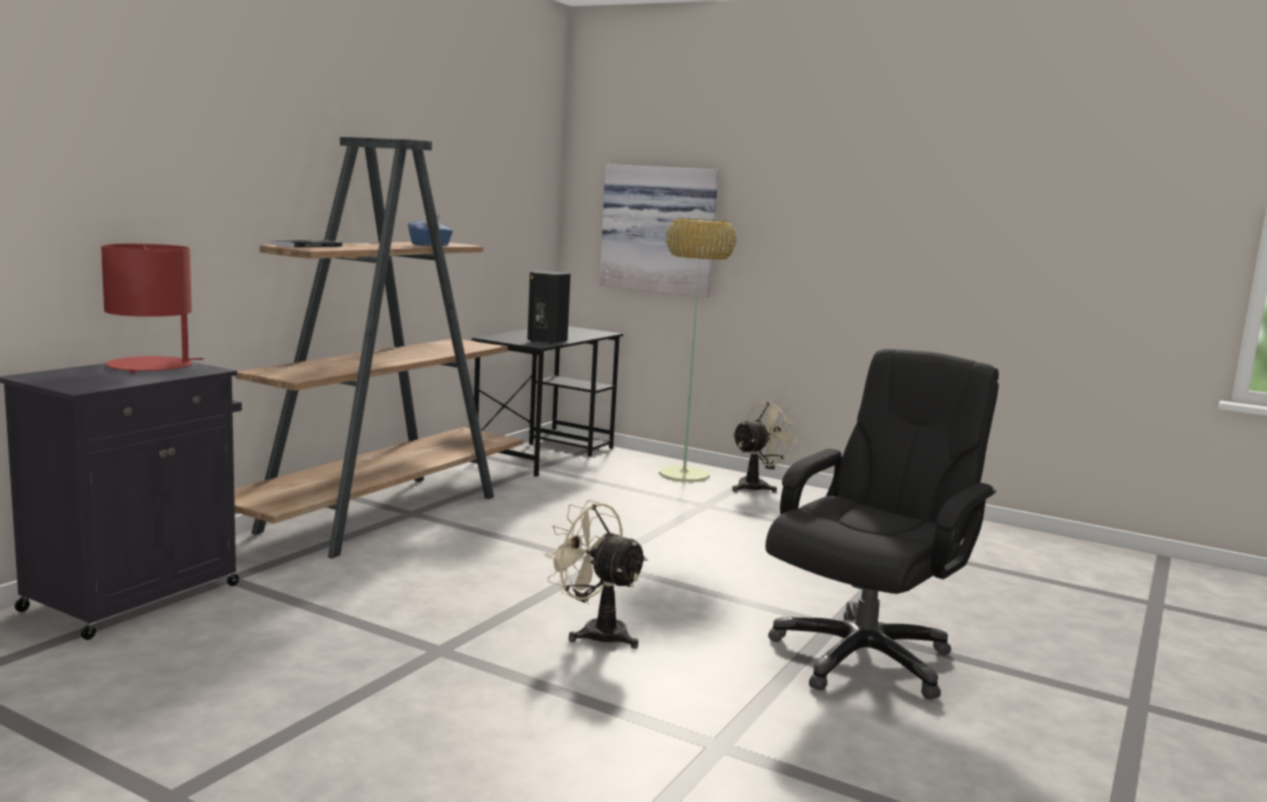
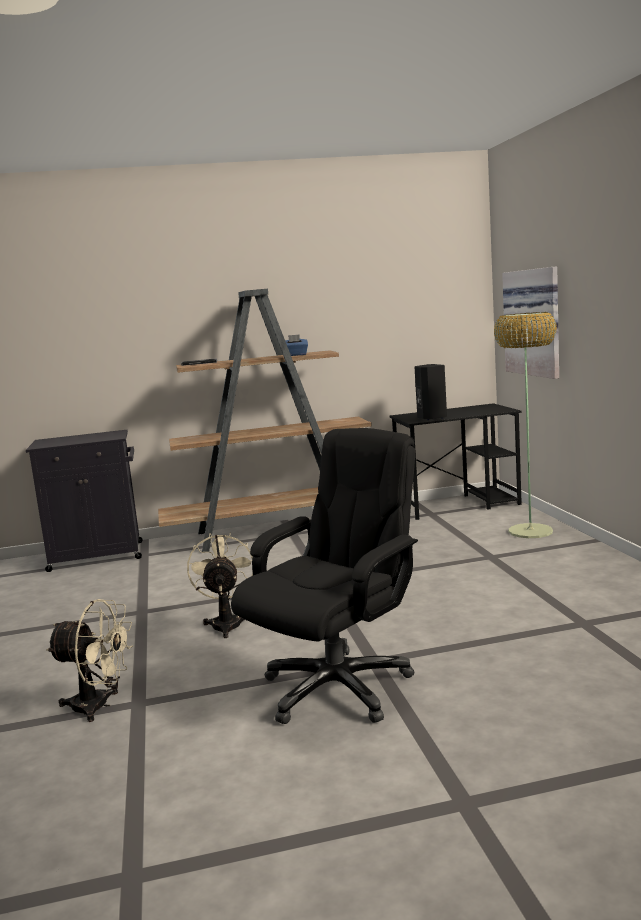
camera: 50 degrees right, 0 degrees up
(151, 366) = (100, 435): red table lamp -> none
(757, 486) = (572, 549): beige fan -> beige fan (99, 706)
(863, 657) = (337, 687): black office chair -> black office chair turned 45 degrees counterclockwise

